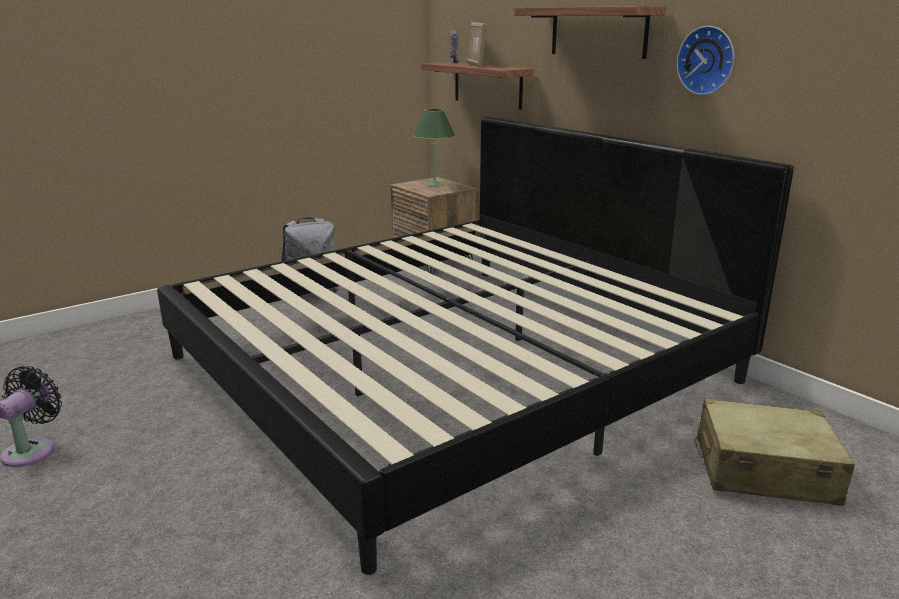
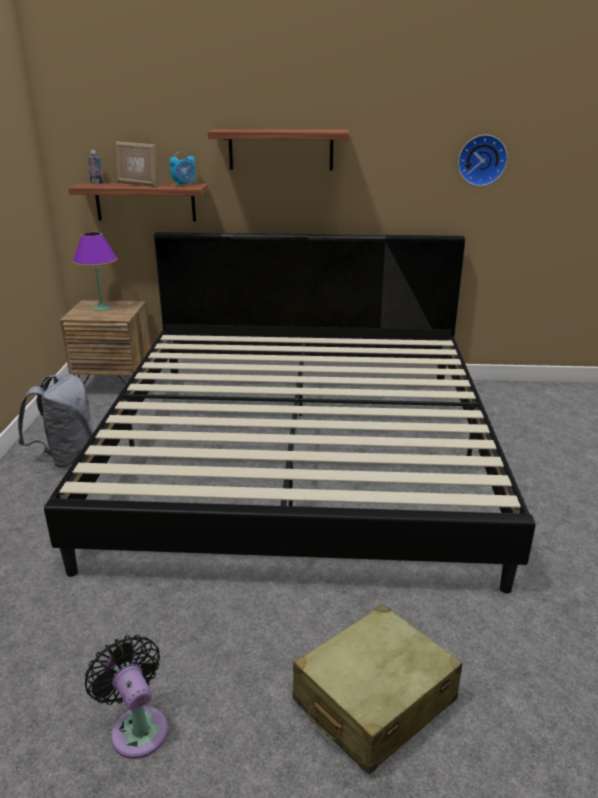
camera: 50 degrees left, 5 degrees up
(434, 184) = (102, 308): green table lamp -> purple table lamp
(507, 68) = (184, 185): none -> alarm clock
(707, 60) = (388, 169): wall clock -> wall clock (481, 160)
(763, 470) = (527, 425): beige suitcase -> beige suitcase (374, 701)

